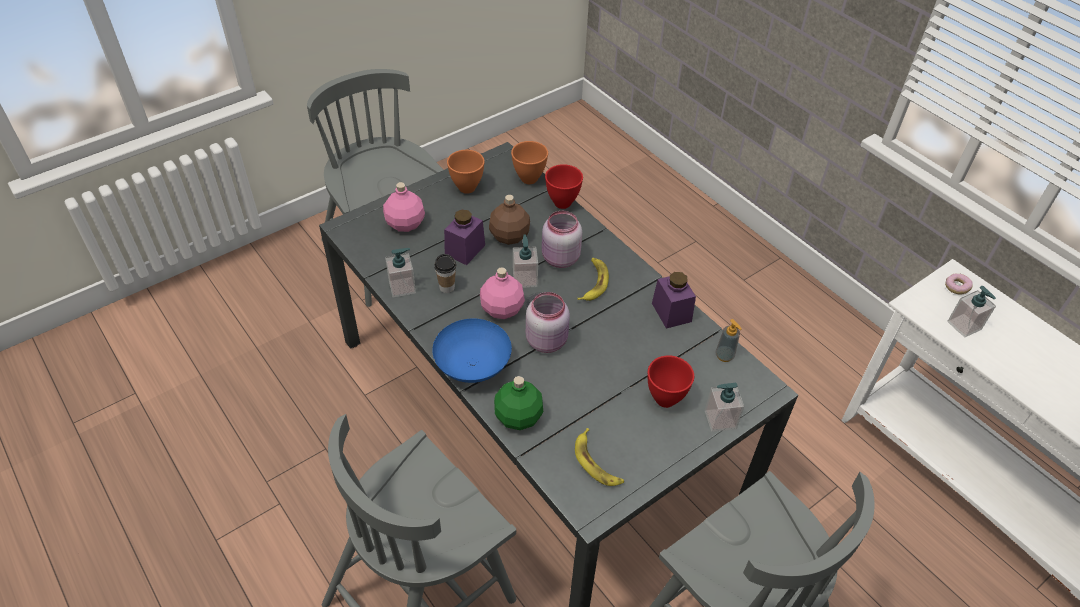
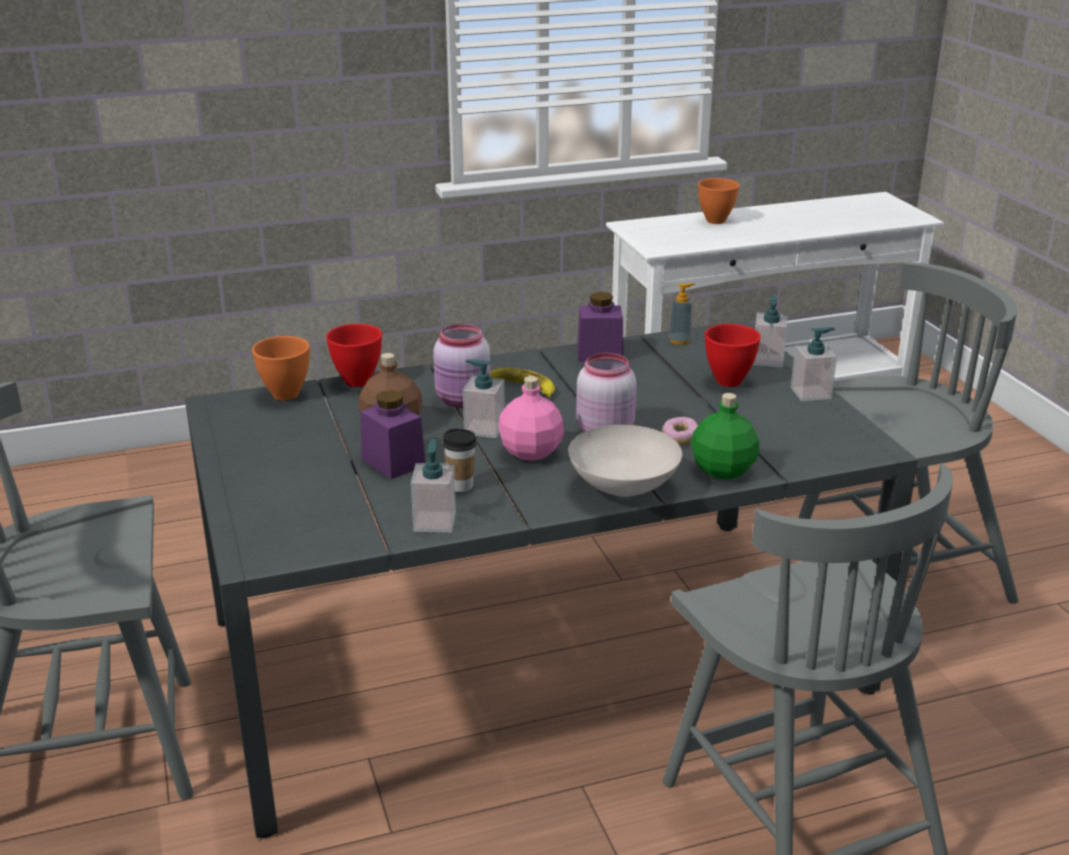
camera: 70 degrees left, 20 degrees down
(405, 223) = (292, 502): pink bottle -> none
(467, 188) = (260, 441): orange bowl -> orange bowl (717, 221)
(474, 366) = (623, 487): blue bowl -> white bowl
(597, 462) = (807, 434): banana -> none
(956, 287) = (645, 229): donut -> donut (680, 438)
(964, 325) = (694, 237): soap dispenser -> soap dispenser (811, 393)

